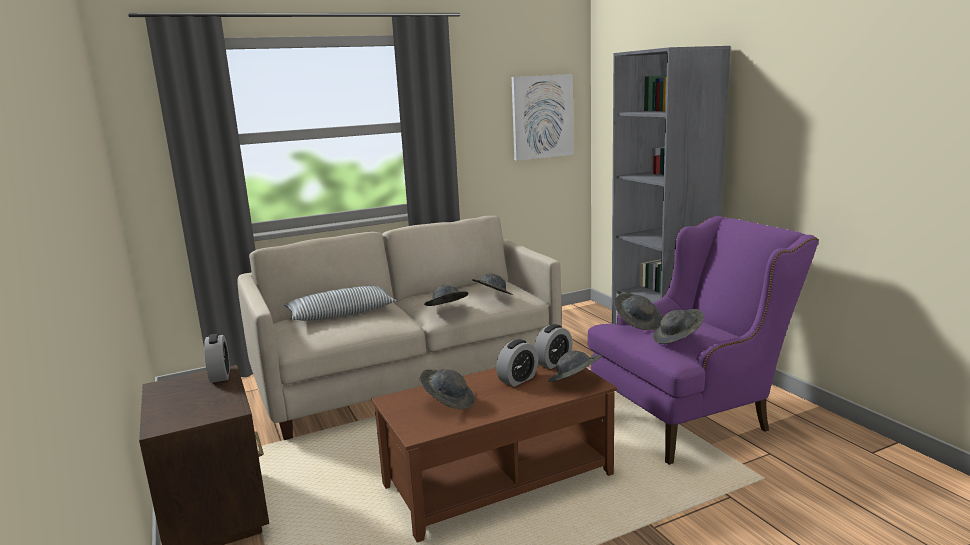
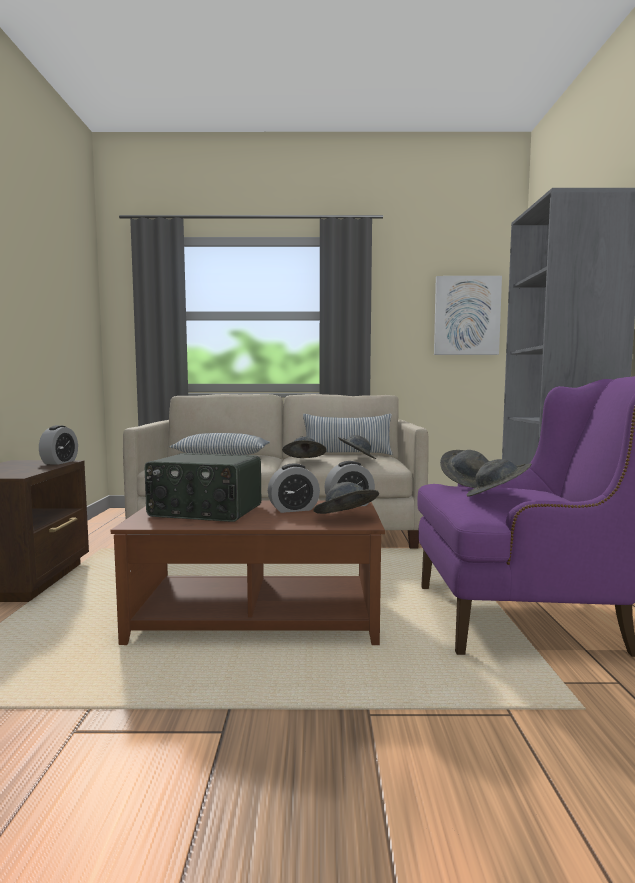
camera: 25 degrees right, 10 degrees down
(448, 402) = (205, 511): grey hat -> radio
(465, 287) = (347, 454): none -> pillow

